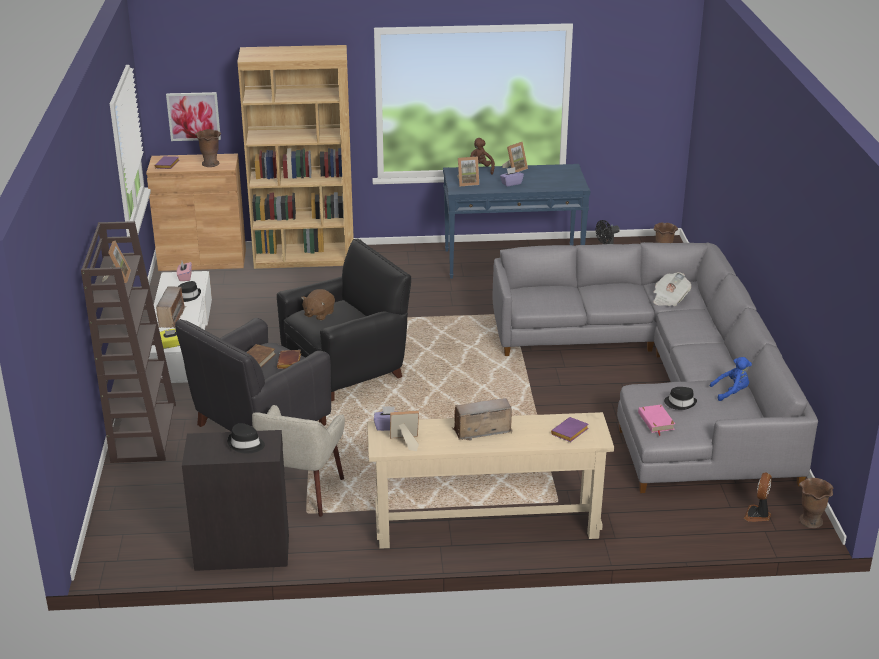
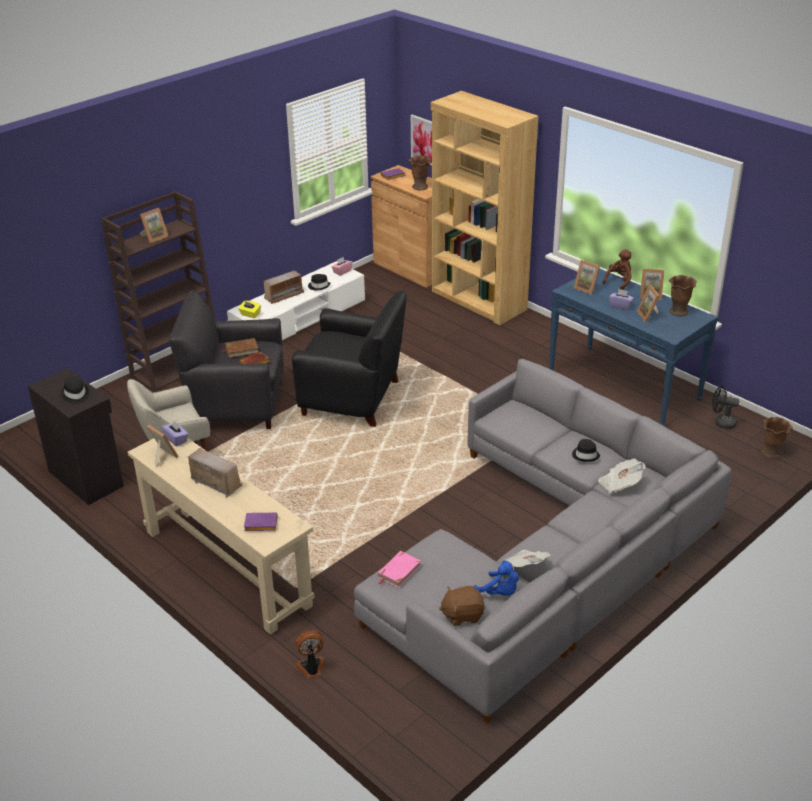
camera: 50 degrees right, 5 degrees up
(318, 314) = (337, 340): brown plush toy -> brown plush toy (462, 615)
(540, 181) = (649, 316): none -> picture frame
(680, 403) = (441, 571): black hat -> black hat (585, 455)
(715, 370) = (526, 566): none -> newspaper
(758, 515) = (405, 714): fan -> fan (311, 668)
(810, 521) = (434, 754): brown vase -> brown vase (678, 311)

